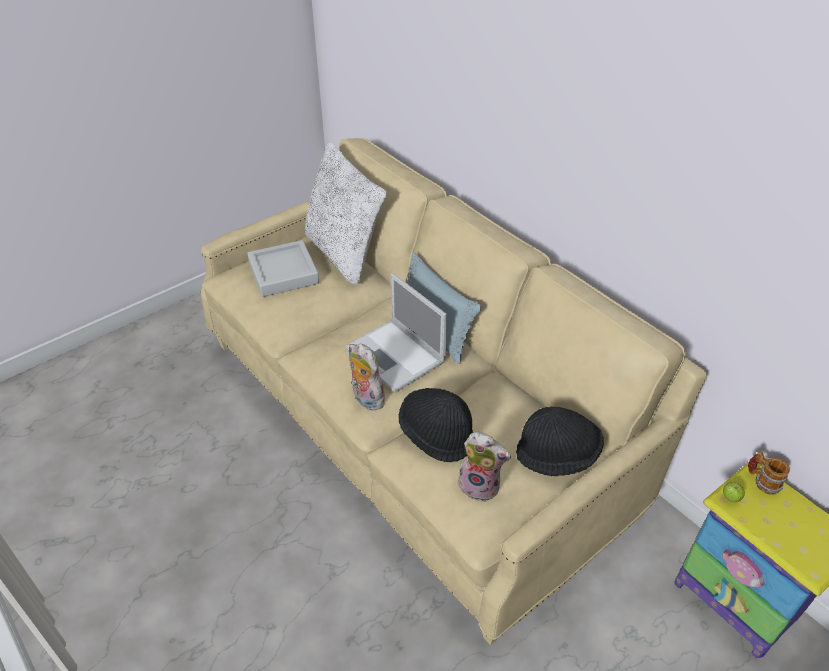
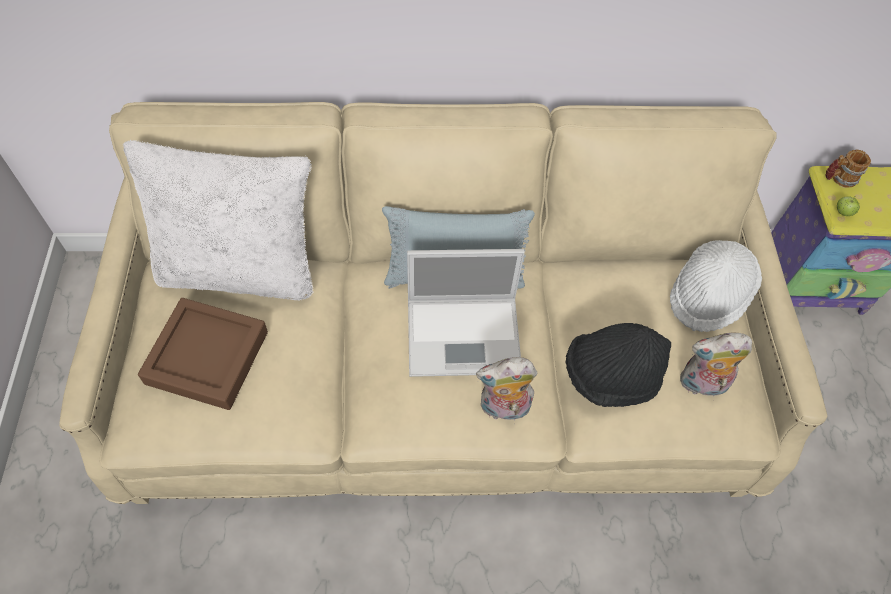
camera: 55 degrees left, 15 degrees up
(283, 273) = (207, 357): grey tray -> brown tray
(480, 485) = (701, 385): plush toy -> plush toy turned 150 degrees counterclockwise
(557, 455) = (708, 295): black hat -> white hat

